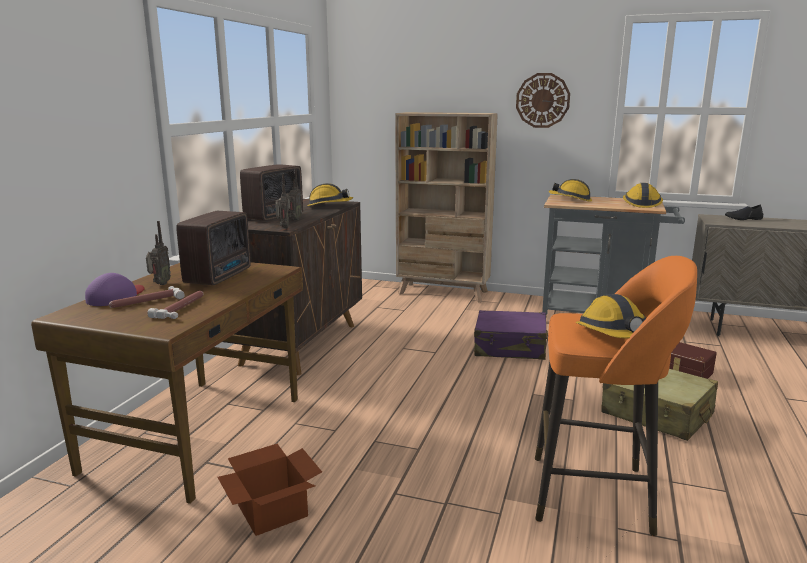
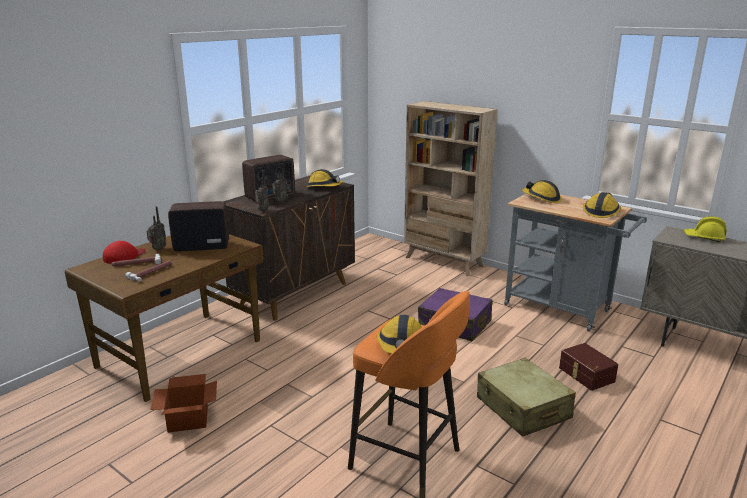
camera: 20 degrees right, 5 degrees up
(116, 296) = (124, 256): purple cap -> red cap
(220, 276) = (200, 246): radio -> radio turned 135 degrees counterclockwise
(542, 100) = (537, 101): wall clock -> none
(743, 219) = (704, 238): black shoe -> yellow hard hat

